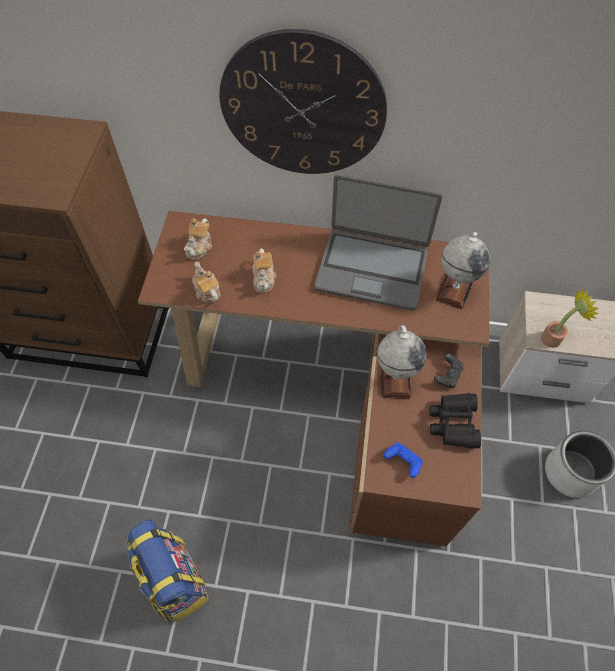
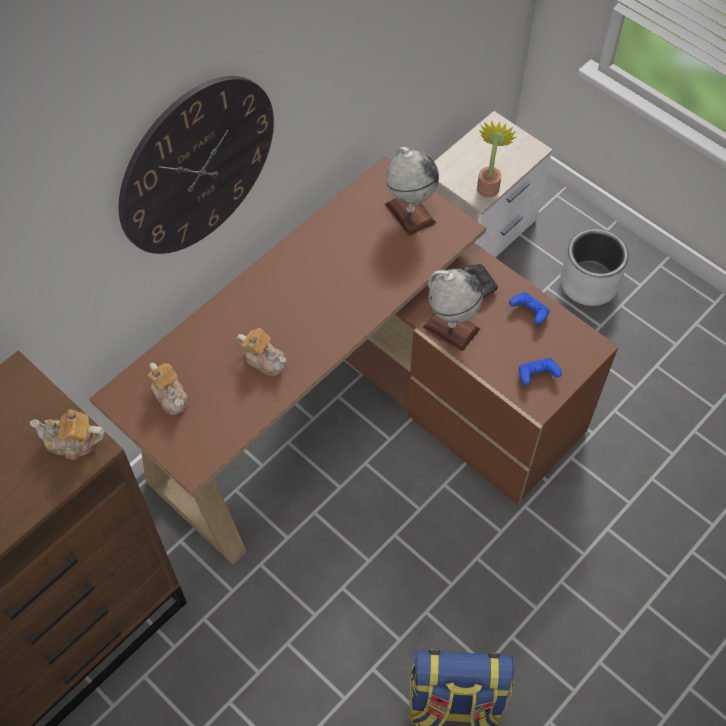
camera: 55 degrees left, 0 degrees up
(207, 291) = (236, 420): teapot -> teapot (72, 443)
(372, 268) = (331, 261): laptop -> none
(454, 423) = (529, 312): black binoculars -> blue game controller

